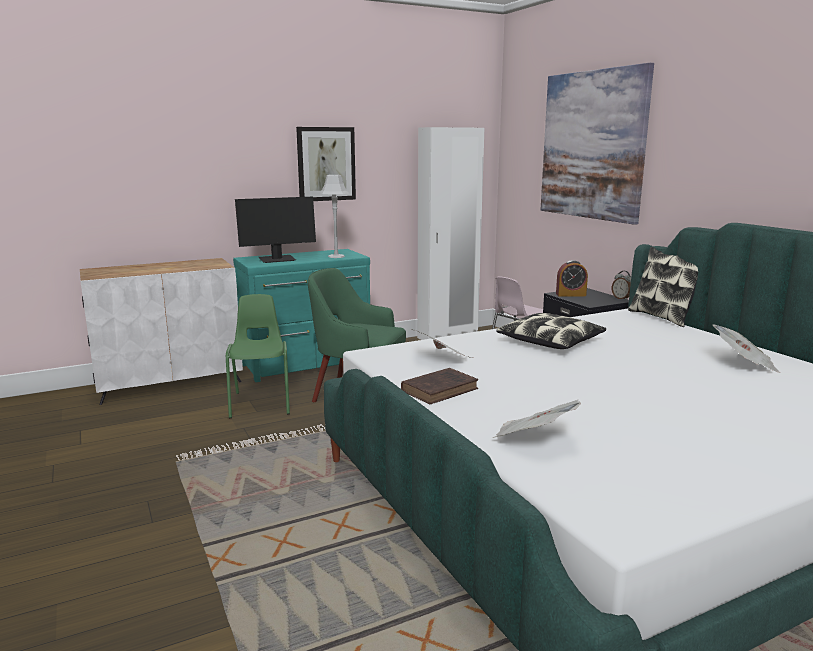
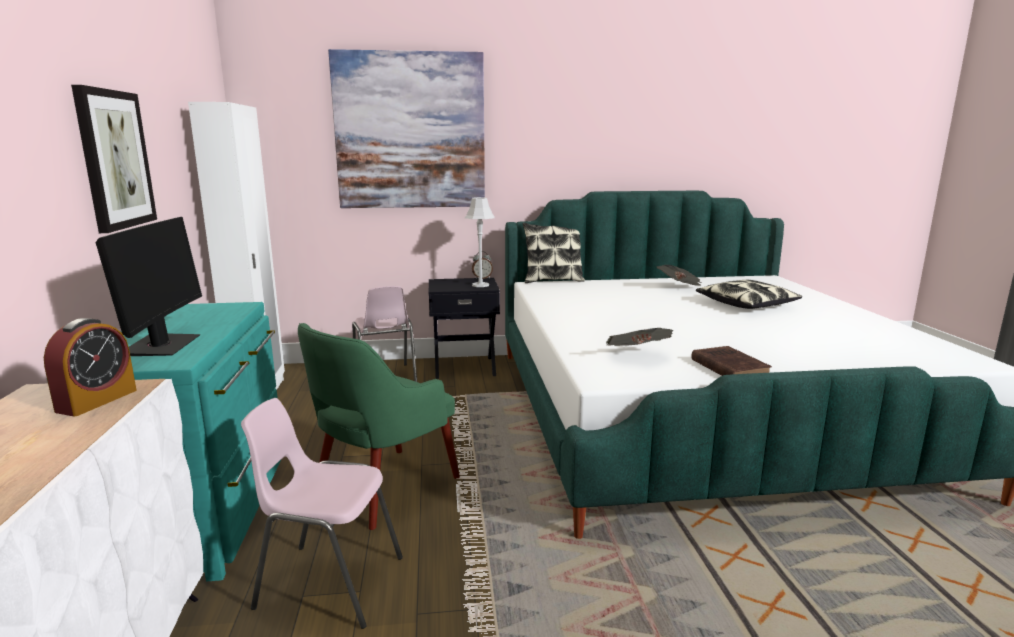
camera: 70 degrees left, 0 degrees up
(261, 403) = (329, 582): green chair -> pink chair
(336, 256) = (219, 314): grey table lamp -> grey table lamp (480, 285)
(533, 440) = (843, 357): newspaper -> none
(550, 342) = (600, 315): pillow -> pillow (746, 304)
(570, 295) = (449, 286): alarm clock -> alarm clock (97, 400)

